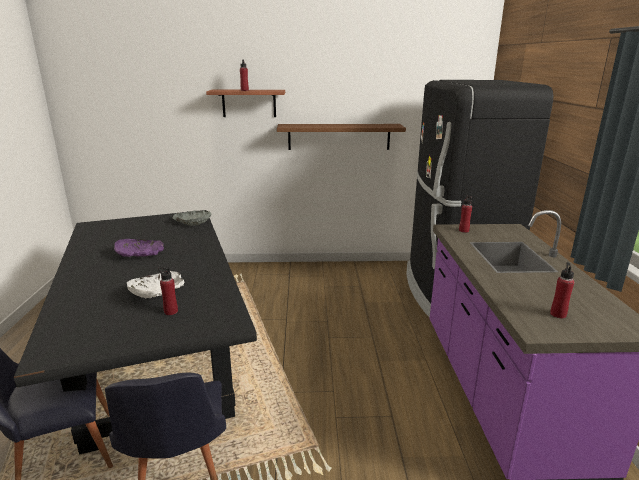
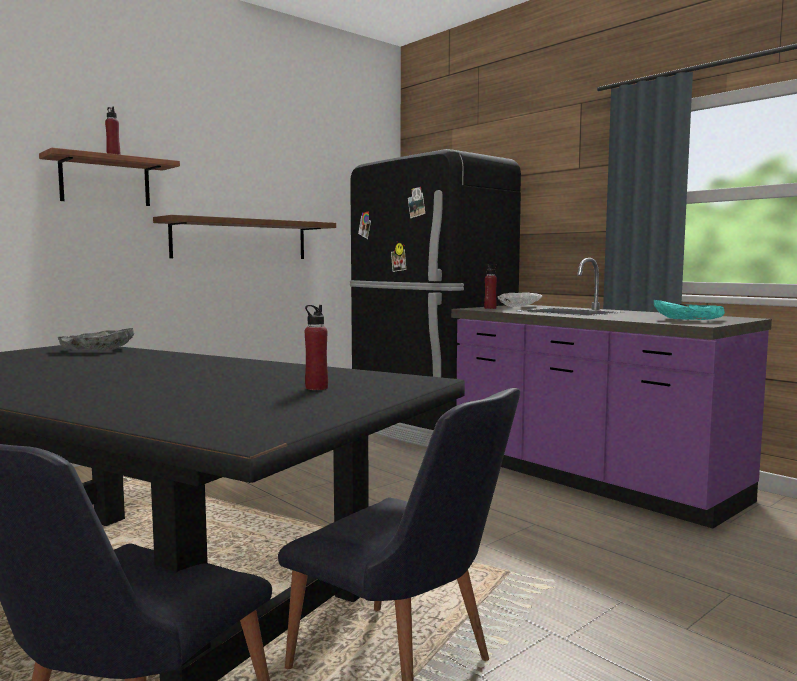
camera: 40 degrees left, 15 degrees down
(139, 255) = (94, 372): purple bowl -> none
(157, 292) = (243, 384): white bowl -> white bowl (518, 306)
(558, 314) = (687, 320): red bottle -> turquoise bowl

